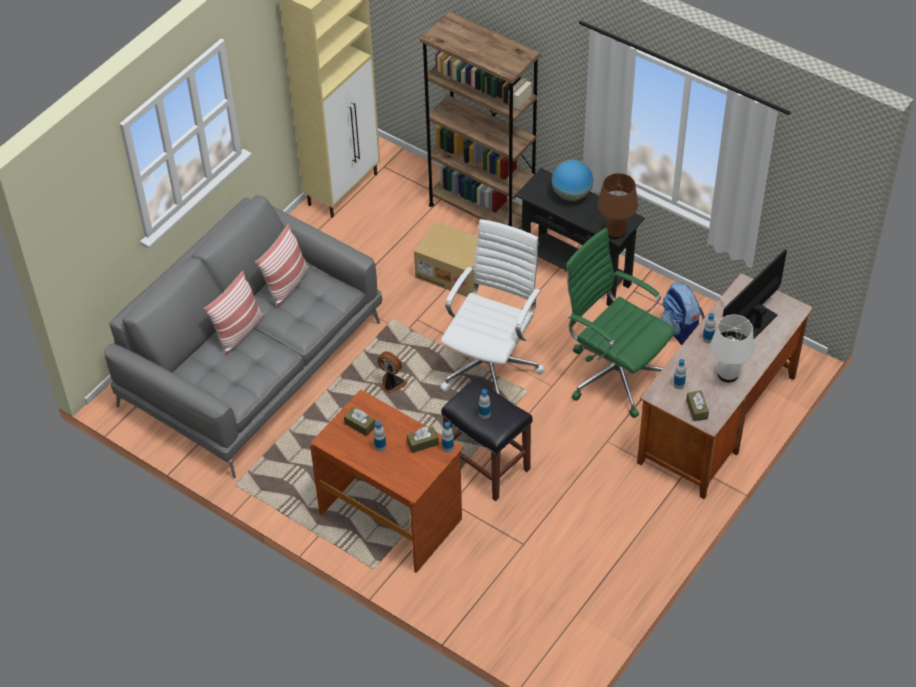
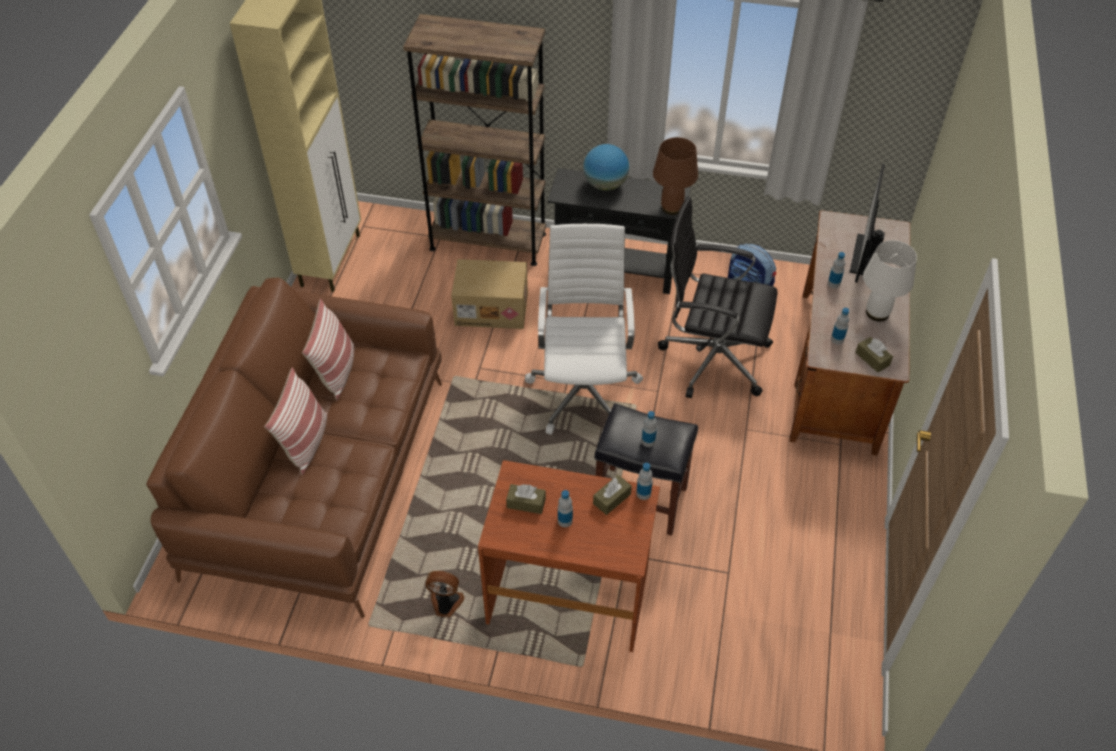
camera: 25 degrees left, 0 degrees up
(253, 362) = (320, 474): grey sofa -> brown sofa
(392, 384) = (489, 445): fan -> fan (446, 604)
(614, 373) = (712, 358): green office chair -> black office chair

